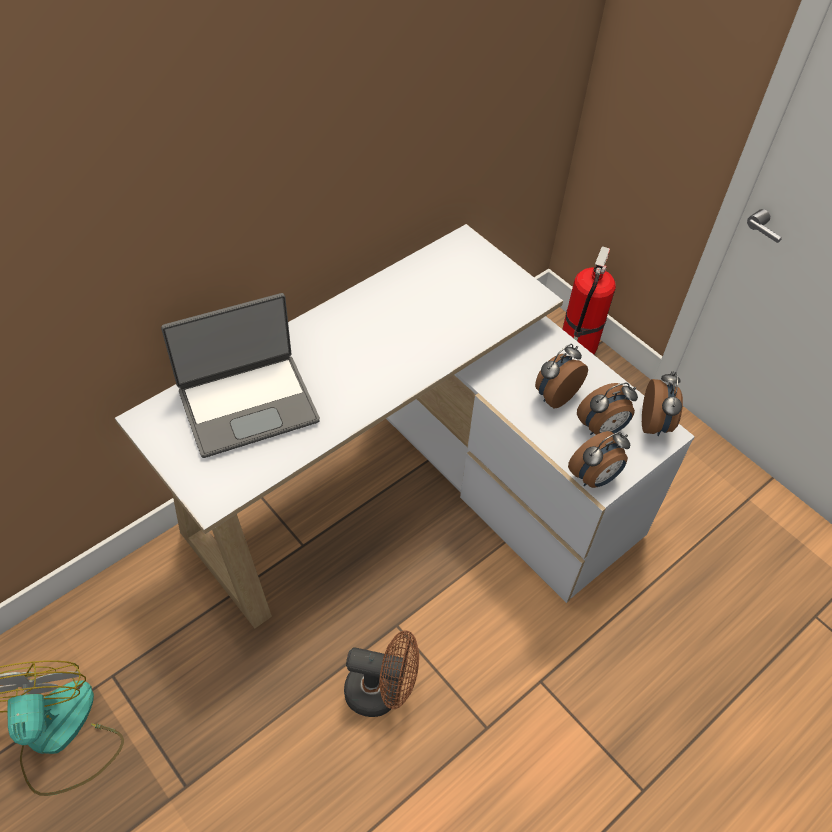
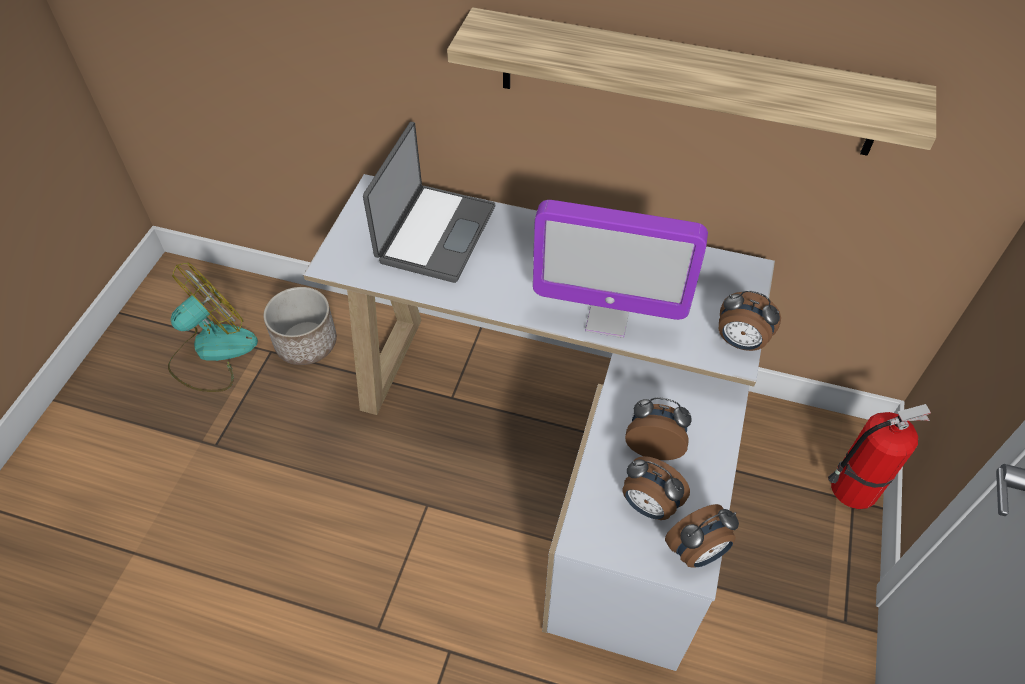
camera: 60 degrees right, 0 degrees up
(132, 636) = (306, 342): none -> planter
(248, 404) = (434, 233): laptop -> laptop turned 105 degrees counterclockwise
(378, 123) = (685, 83): none -> shelf
(381, 692) = (361, 528): brown fan -> none
(442, 344) = (607, 318): none -> monitor
(594, 478) = (582, 527): alarm clock -> alarm clock (740, 342)

